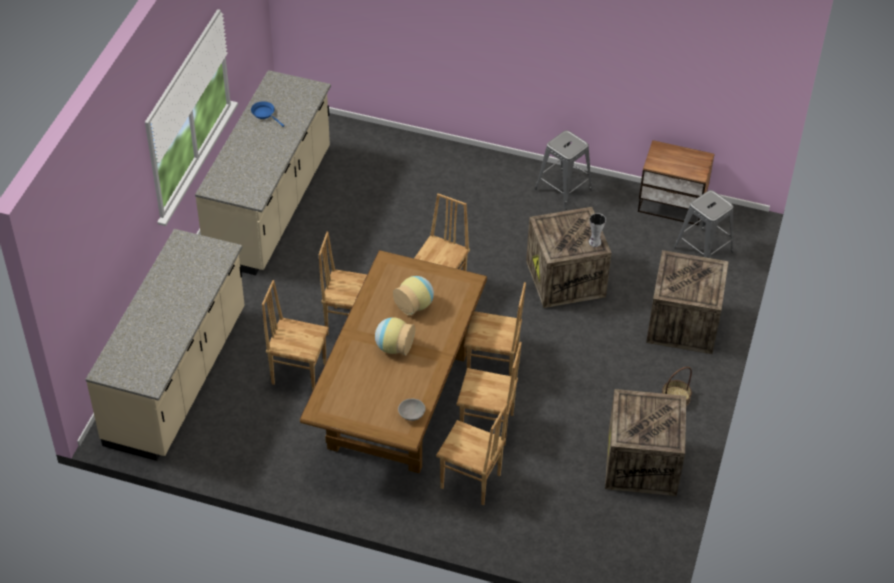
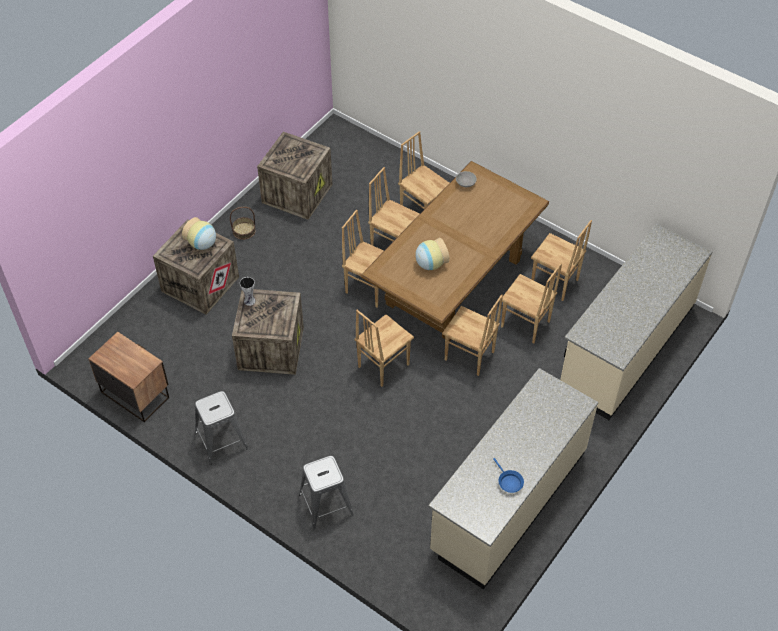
camera: 160 degrees left, 5 degrees up
(277, 431) = (554, 283): none -> brown chair
(393, 347) = (460, 235): vase -> vase (202, 244)
(703, 250) = (138, 343): grey stool -> grey stool (326, 504)

